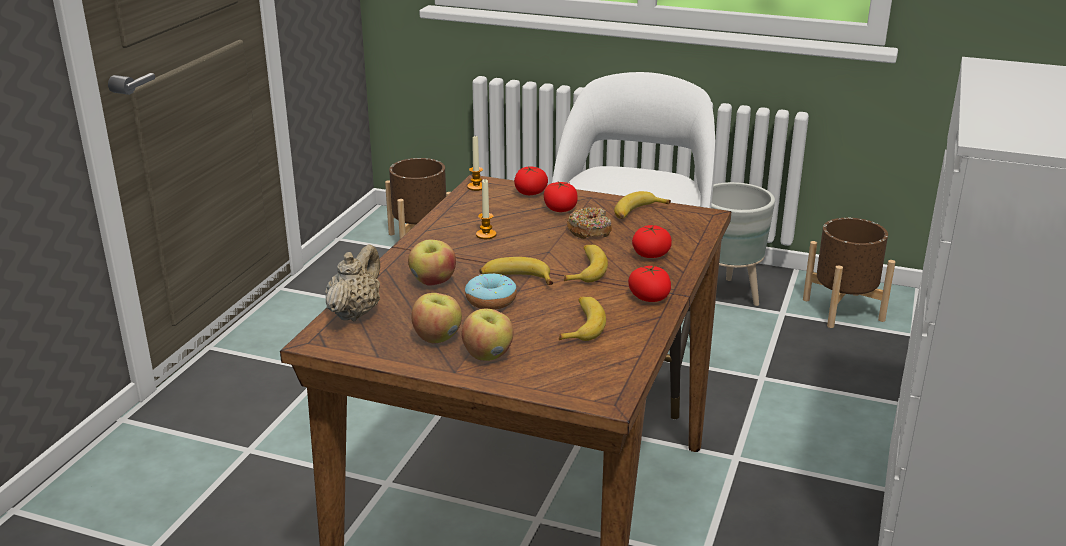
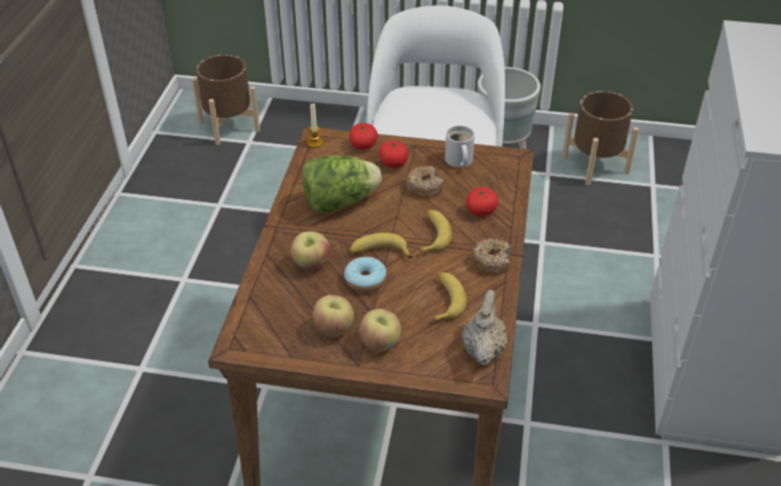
camera: 10 degrees left, 15 degrees up
(355, 312) = (257, 309): beige teapot -> beige teapot (483, 349)
(486, 235) = (340, 202): candle -> lettuce
(637, 213) = (458, 161): banana -> white mug
(649, 297) = (491, 261): tomato -> donut

